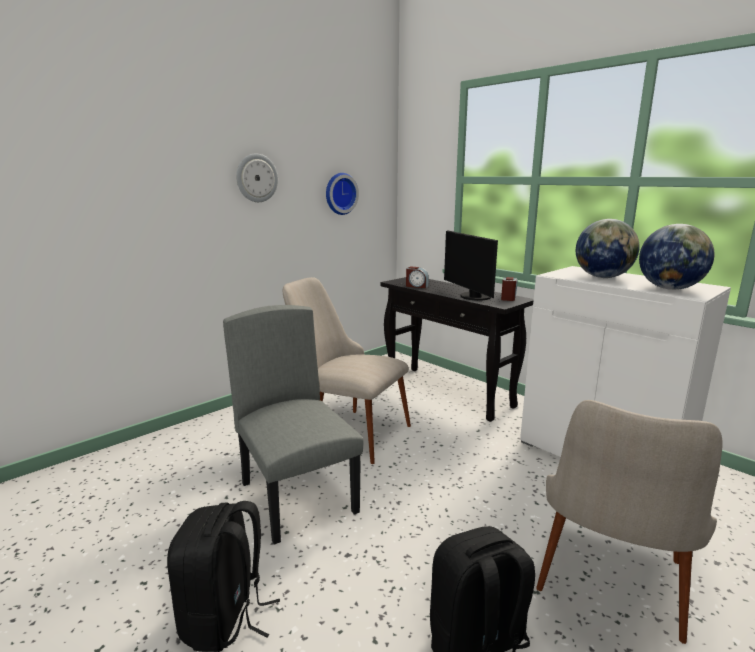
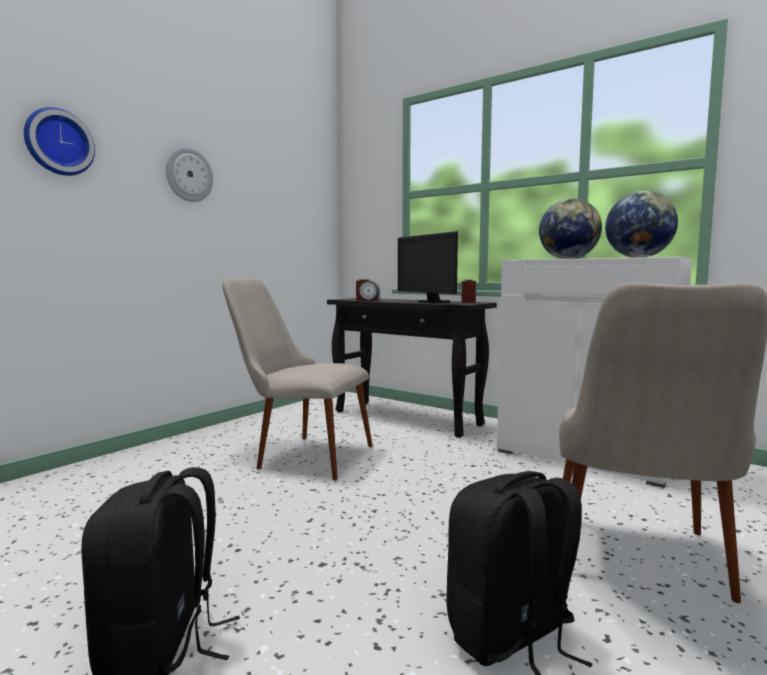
camera: 10 degrees left, 10 degrees down
(299, 497) = (249, 516): grey chair -> none
(339, 193) = (279, 207): wall clock -> wall clock (58, 143)

